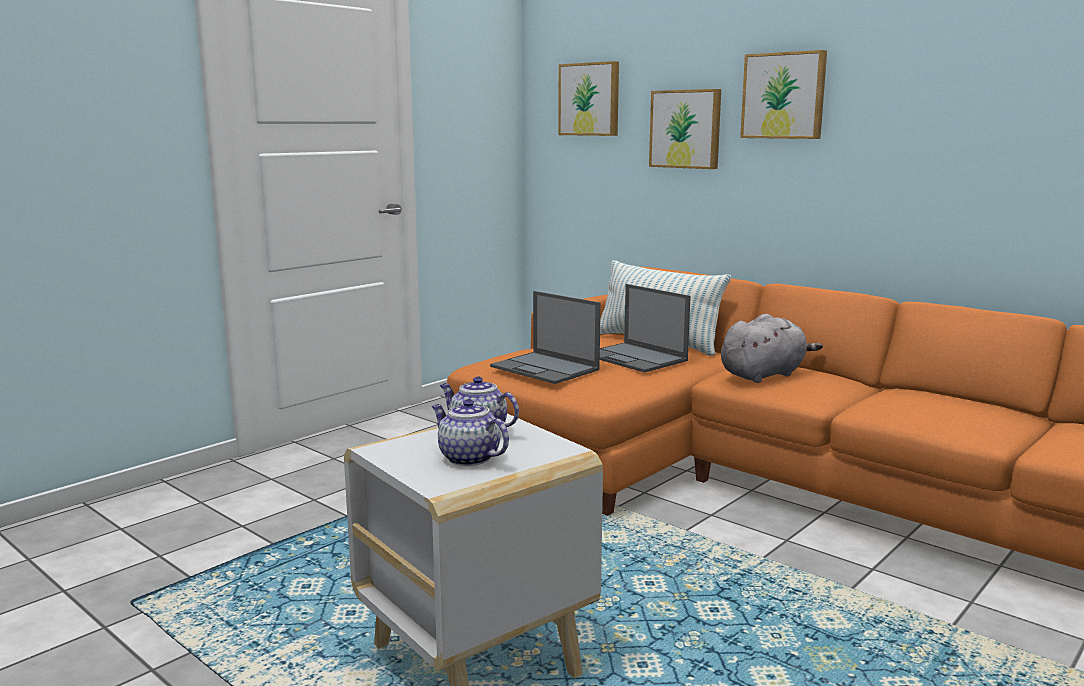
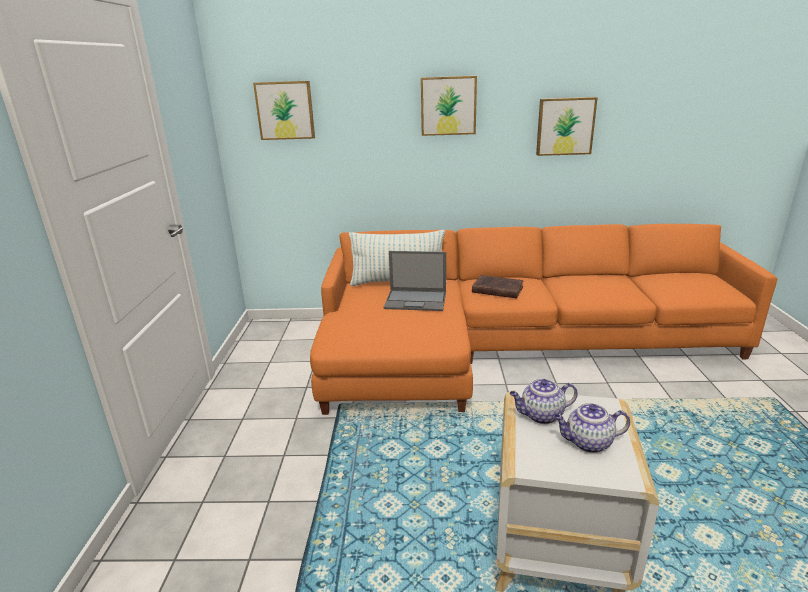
camera: 40 degrees left, 10 degrees up
(546, 368) = (385, 329): laptop -> none
(686, 129) = (374, 130): picture -> picture (565, 126)
(764, 375) = (496, 289): grey plush toy -> brown book

